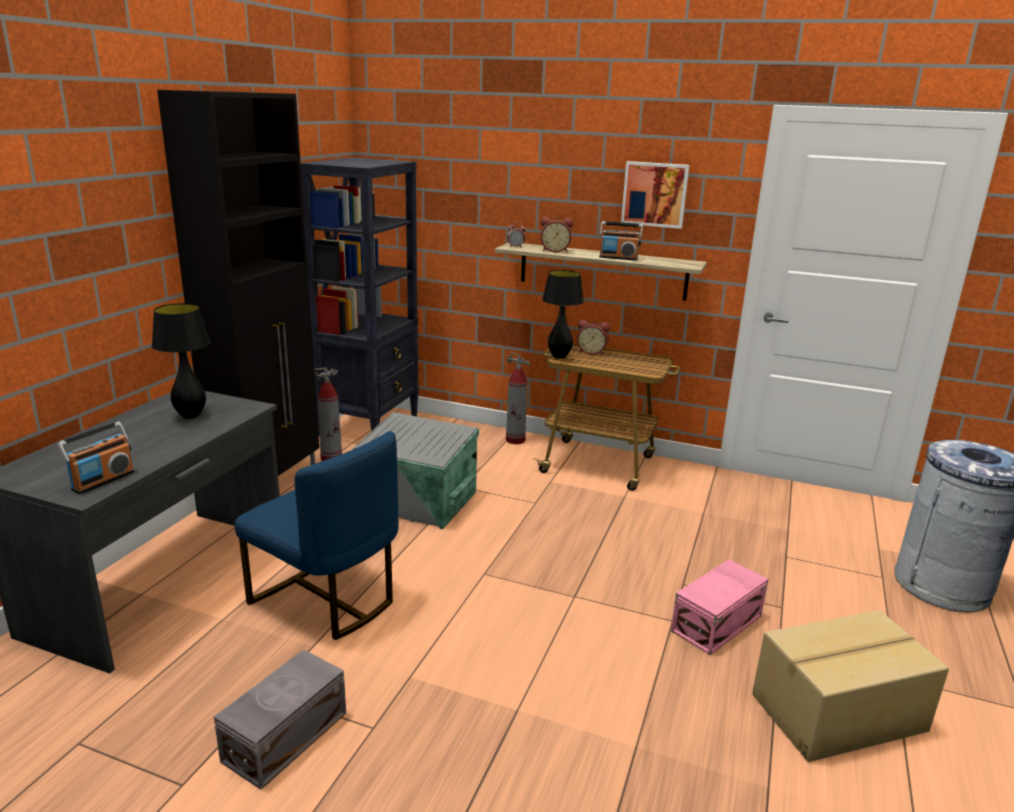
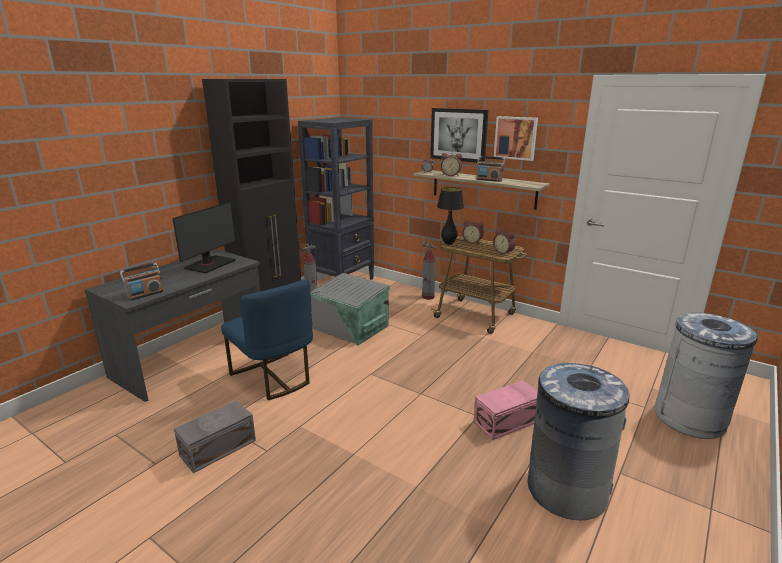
camera: 15 degrees right, 0 degrees up
(190, 415) = (210, 264): black table lamp -> monitor
(562, 188) = (458, 135): none -> picture
(646, 366) = (504, 252): none -> alarm clock
(840, 714) = (566, 489): cardboard box -> grey trash can

